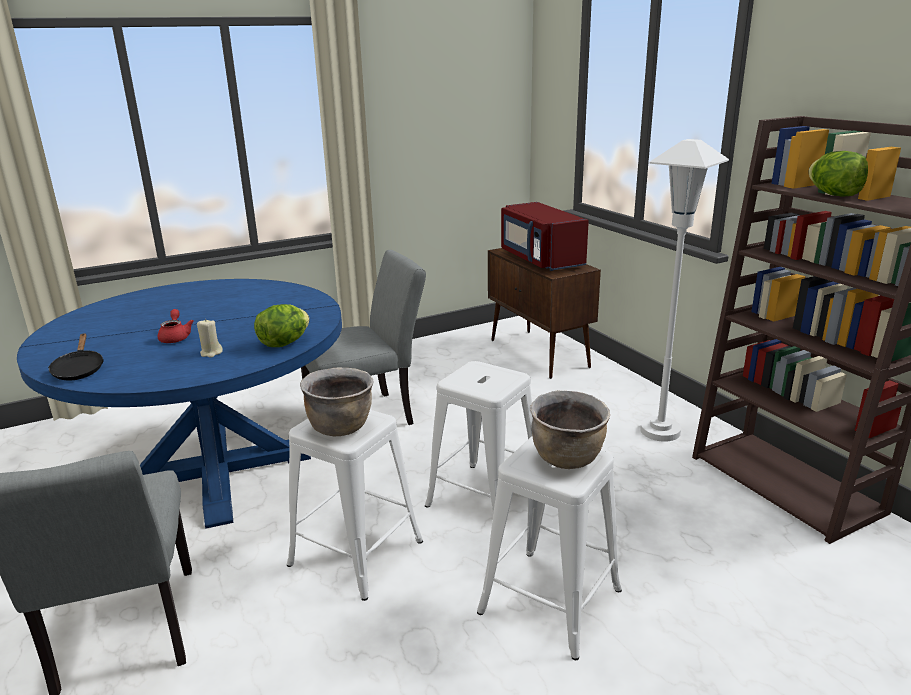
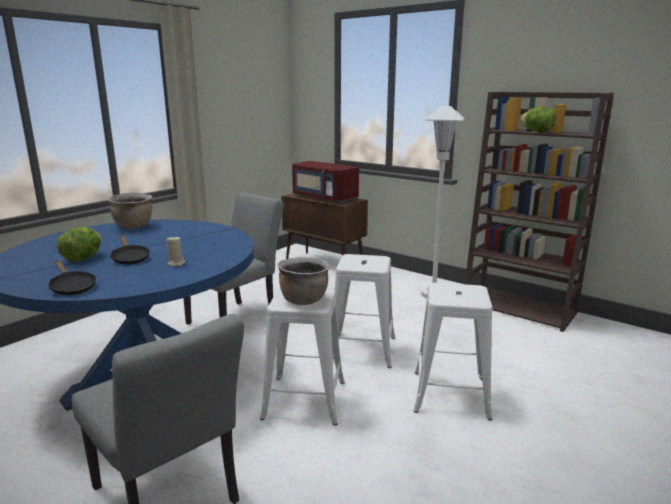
camera: 25 degrees left, 5 degrees down
(176, 337) = (130, 258): red teapot -> black frying pan
(284, 343) = (227, 251): lettuce -> lettuce (83, 258)
(568, 459) = (464, 291): brown cooking pot -> brown cooking pot (134, 226)

